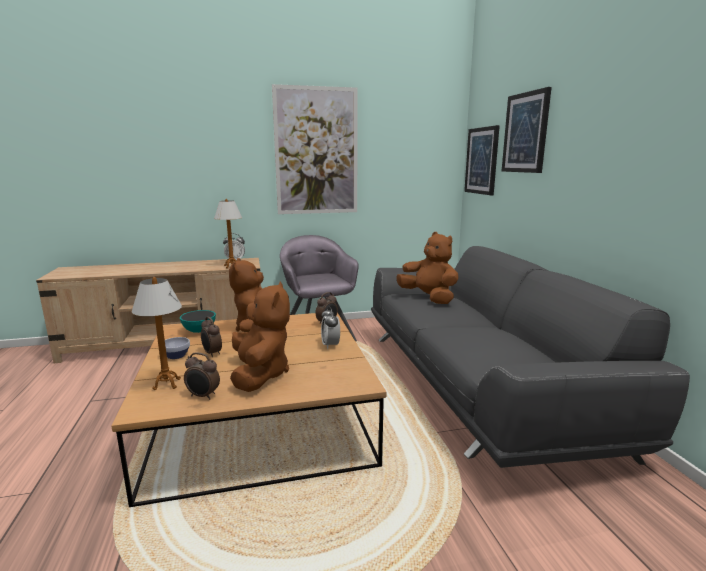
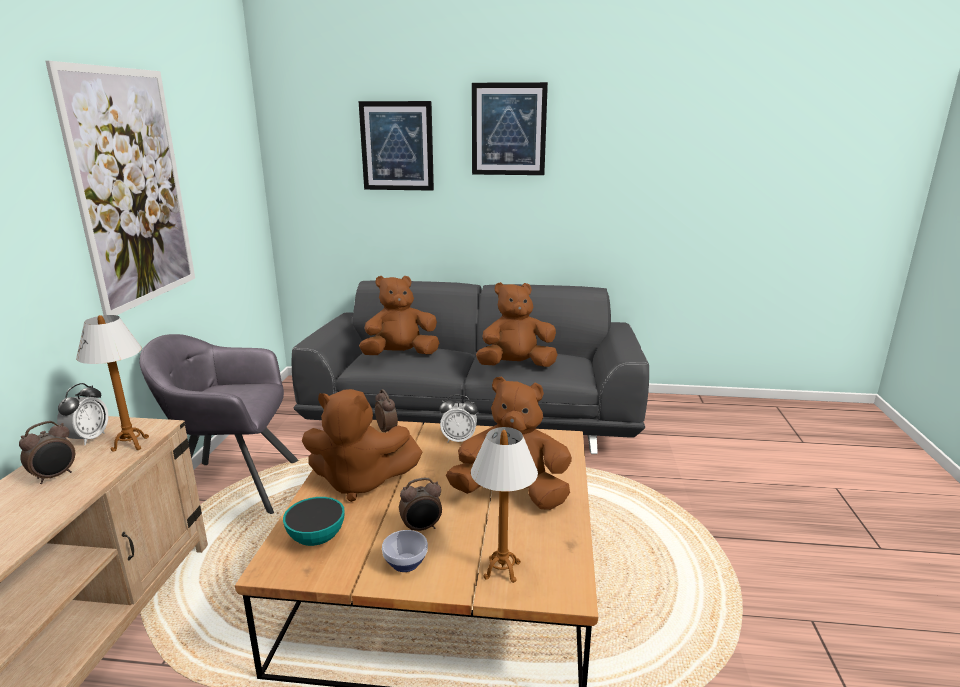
camera: 70 degrees left, 5 degrees up
(203, 396) = (549, 539): alarm clock -> alarm clock (55, 476)
(461, 334) = (516, 366): none -> brown plush toy
(482, 161) = (312, 176): picture -> picture (508, 129)

